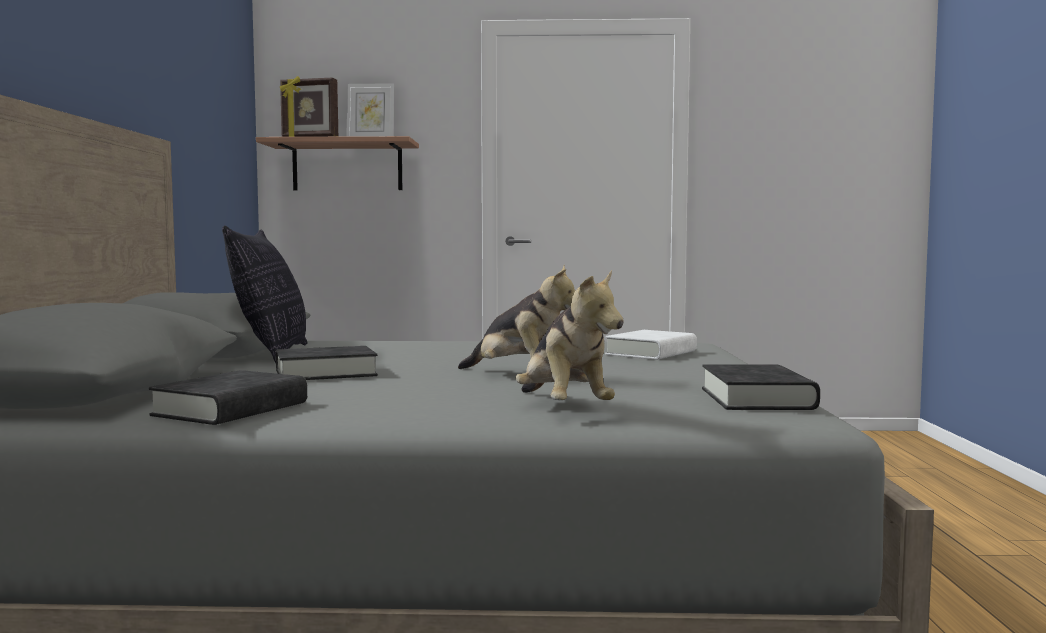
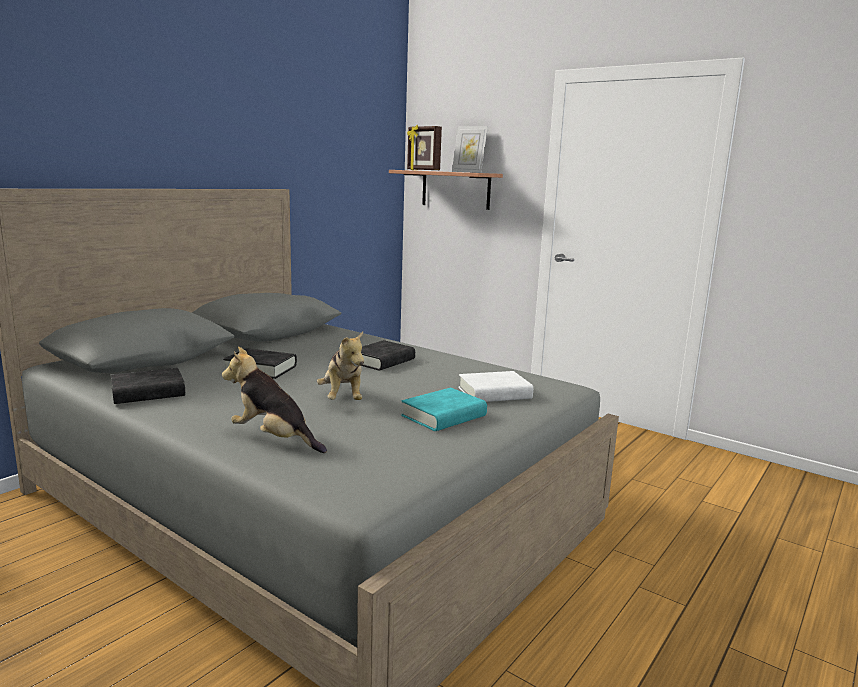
camera: 35 degrees right, 10 degrees up
(272, 355) = (283, 343): pillow -> none
(563, 408) = (274, 439): plush toy -> plush toy turned 105 degrees clockwise
(665, 369) = (444, 416): none -> turquoise book
(756, 399) = (399, 466): black book -> black book (382, 361)

